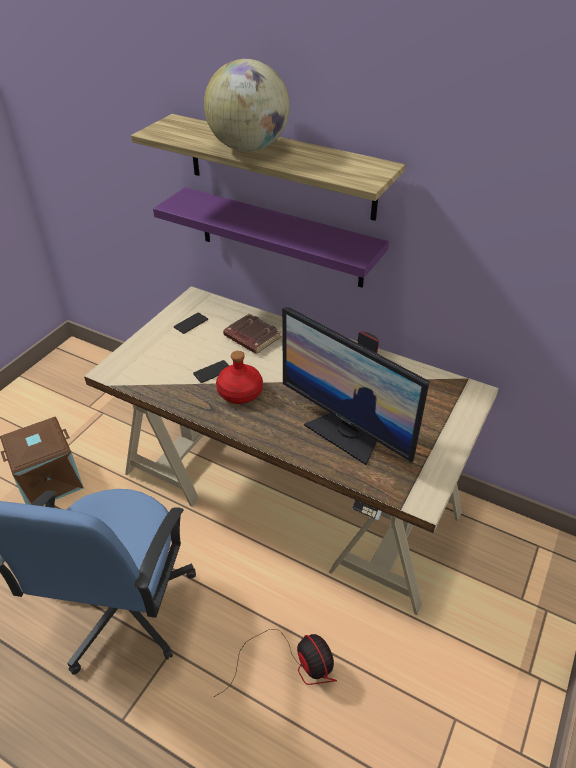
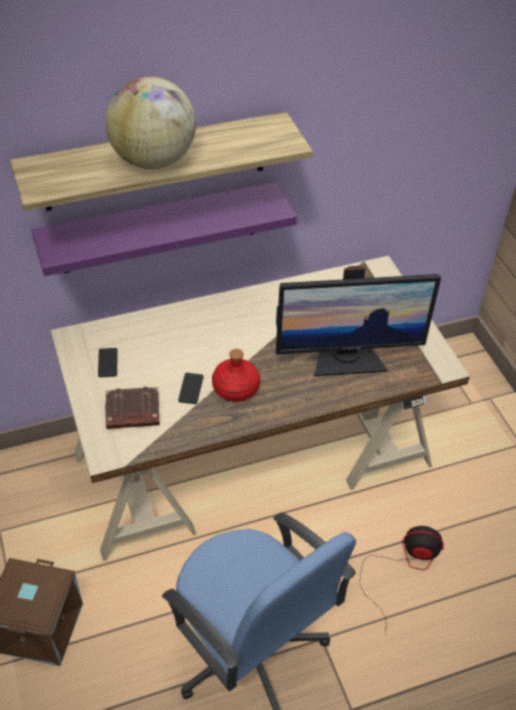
camera: 50 degrees left, 5 degrees up
(251, 337) = (176, 338): brown book -> brown book (132, 412)

